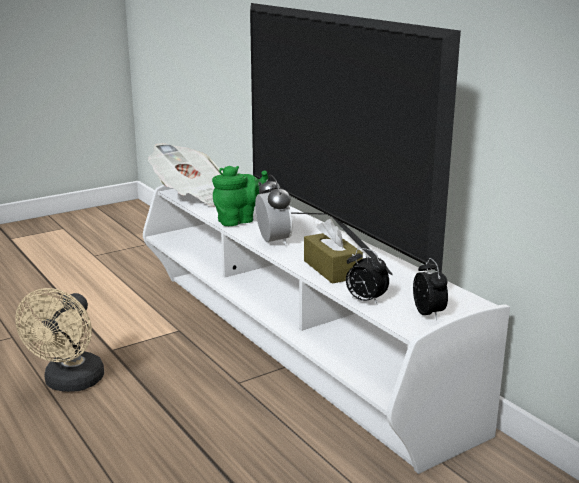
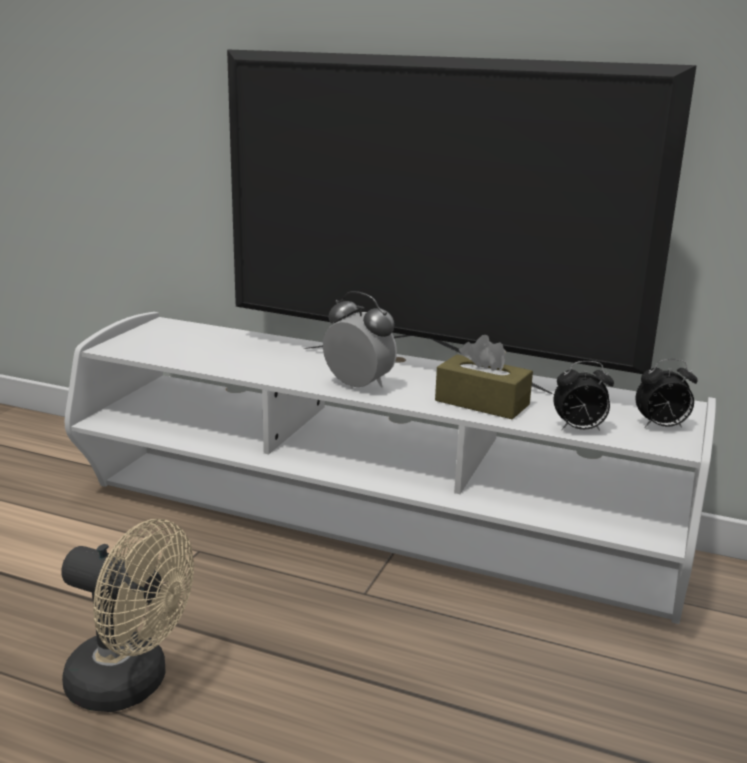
camera: 35 degrees left, 0 degrees up
(70, 383) = (131, 684): beige fan -> beige fan turned 45 degrees counterclockwise
(193, 196) = (149, 349): newspaper -> none
(239, 220) = (268, 368): green teapot -> none
(429, 314) = (661, 427): alarm clock -> alarm clock turned 135 degrees clockwise

